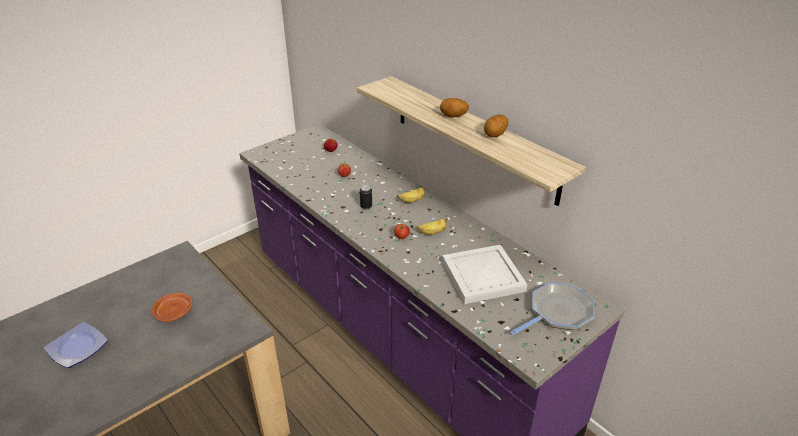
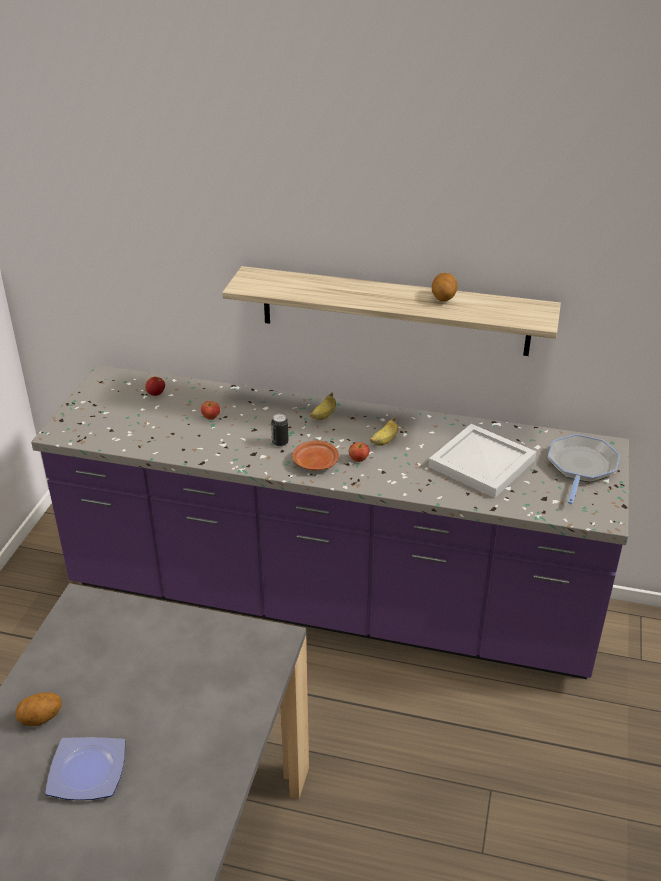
camera: 35 degrees left, 0 degrees up
(174, 312) = (162, 668): brown plate -> brown plate (315, 462)
(453, 116) = (377, 292): potato -> potato (41, 719)

